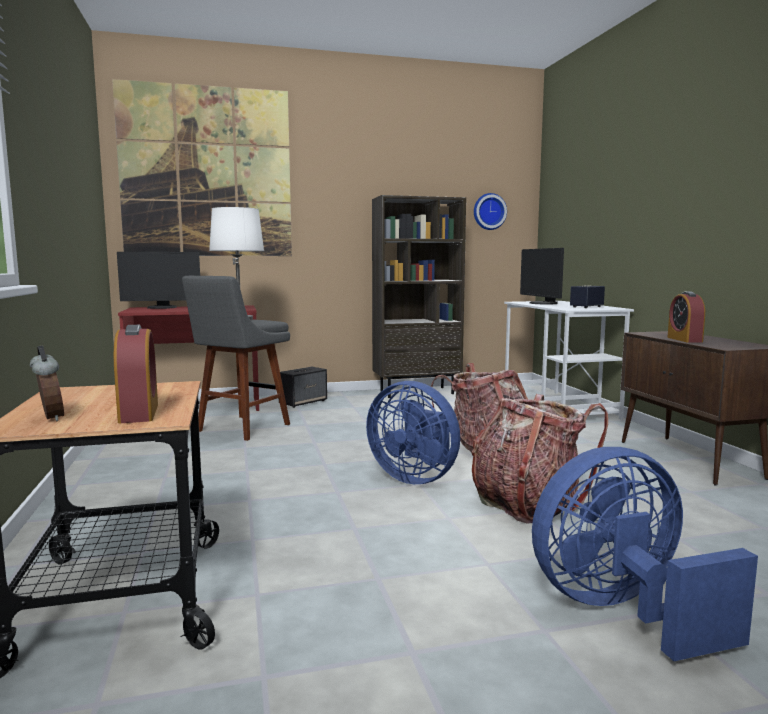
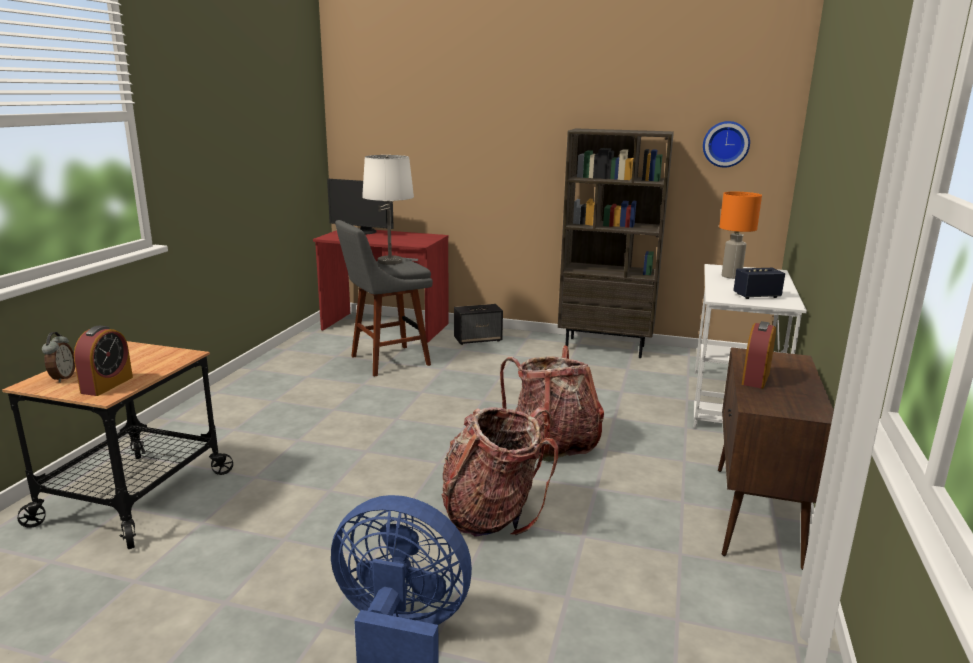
camera: 30 degrees right, 10 degrees up
(207, 172) = (411, 100): picture -> none
(415, 477) = (445, 454): blue fan -> none
(542, 303) = (732, 276): monitor -> orange table lamp

